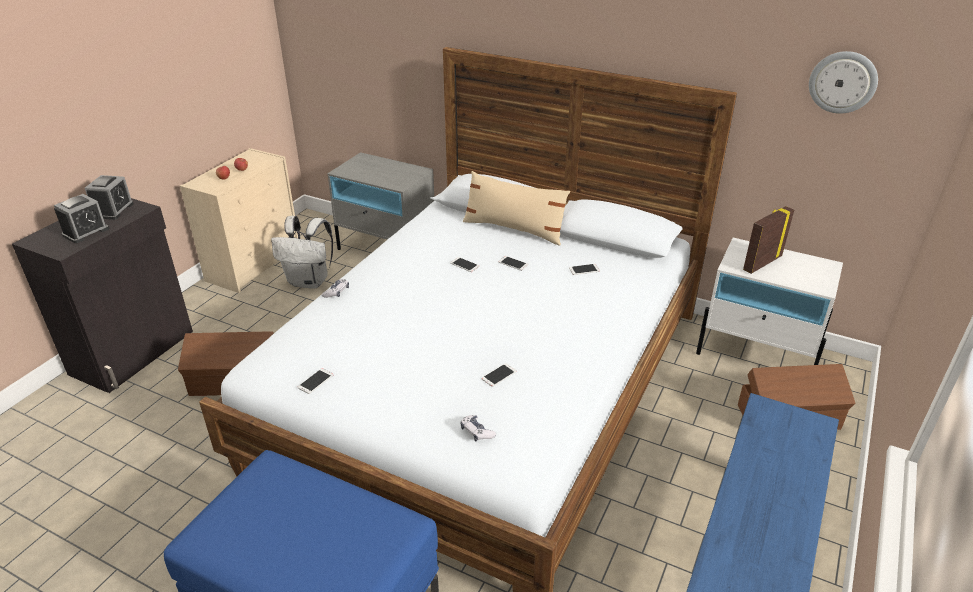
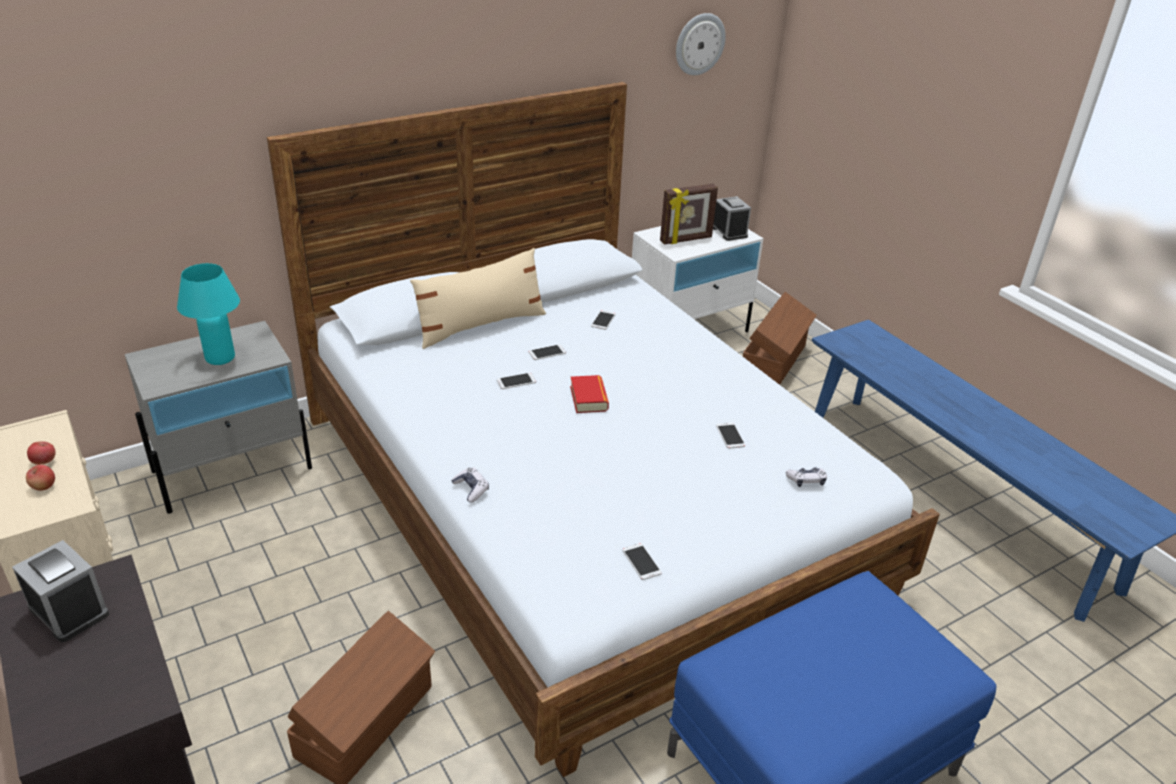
camera: 60 degrees left, 0 degrees up
(86, 232) = (110, 660): alarm clock -> alarm clock (729, 232)
(310, 281) = (213, 568): white backpack -> none
(383, 174) = (220, 358): none -> turquoise table lamp
(476, 298) = (589, 398): none -> book
(761, 263) = (686, 240): picture frame -> picture frame turned 105 degrees counterclockwise

